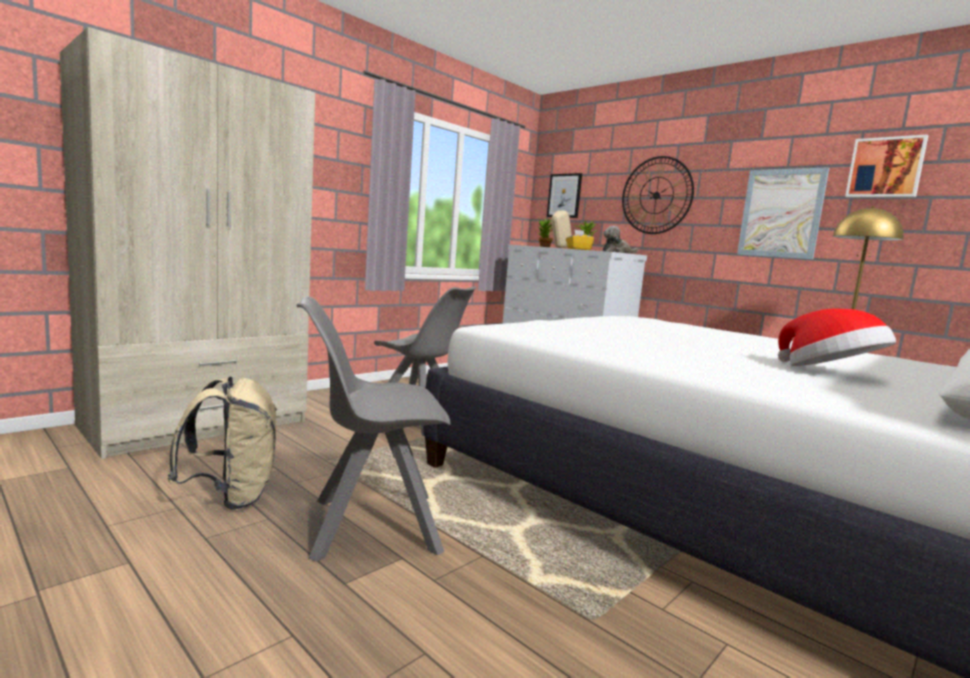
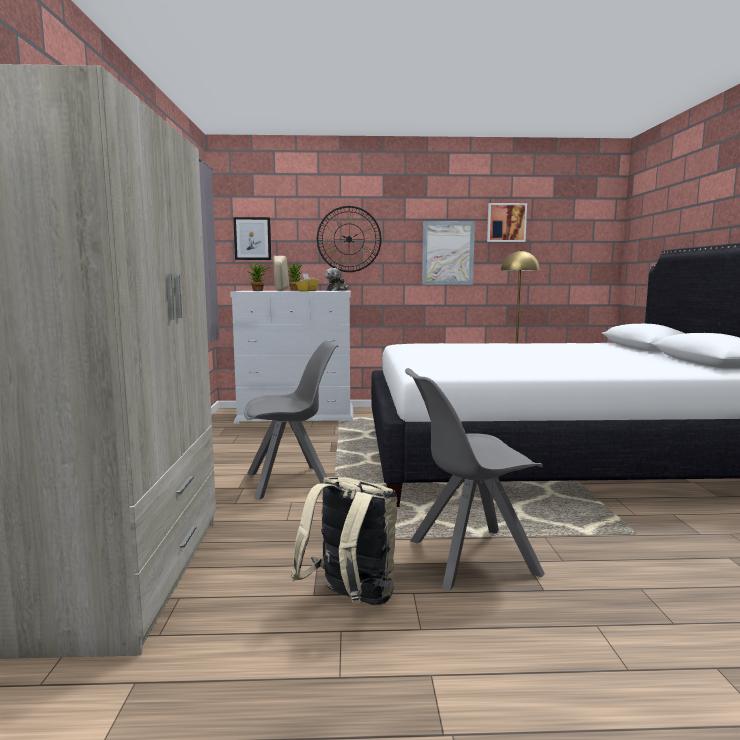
camera: 45 degrees left, 0 degrees up
(370, 526) = (469, 558): grey chair -> grey chair turned 45 degrees clockwise
(830, 373) = (614, 359): hat -> none

